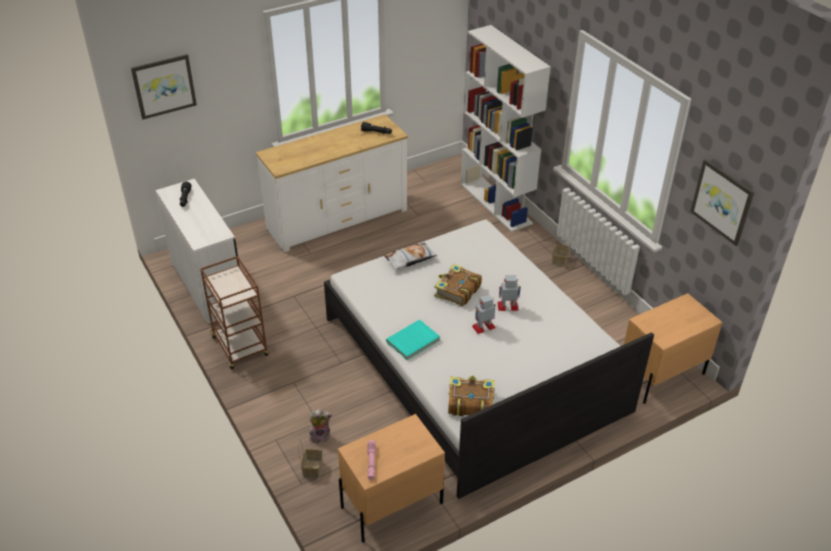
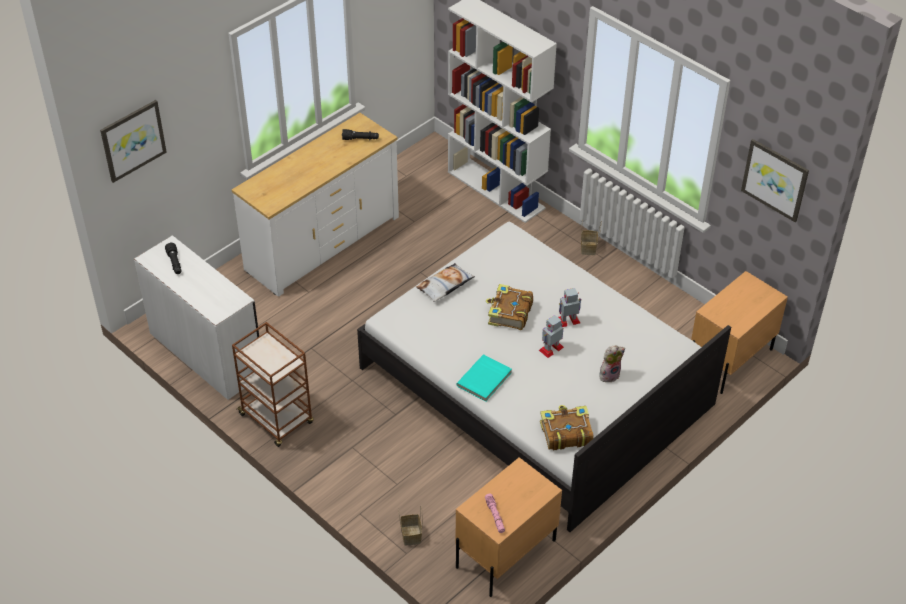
camera: 15 degrees left, 5 degrees up
(320, 436) = (405, 499): plush toy -> plush toy (609, 374)

